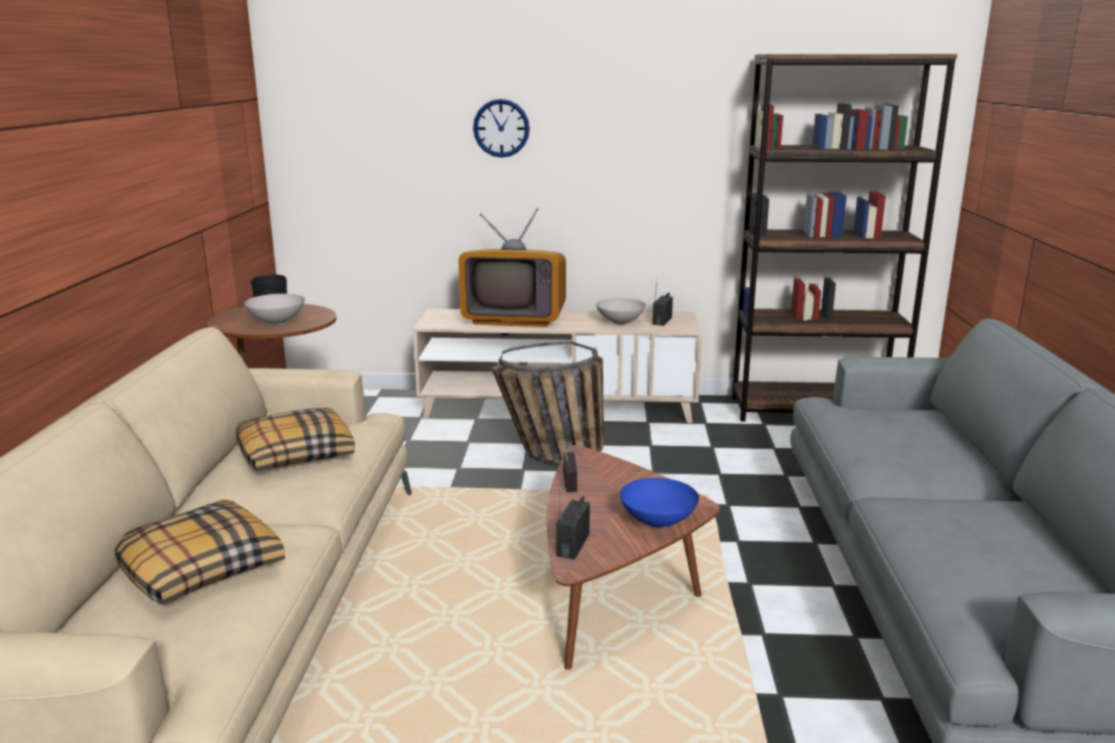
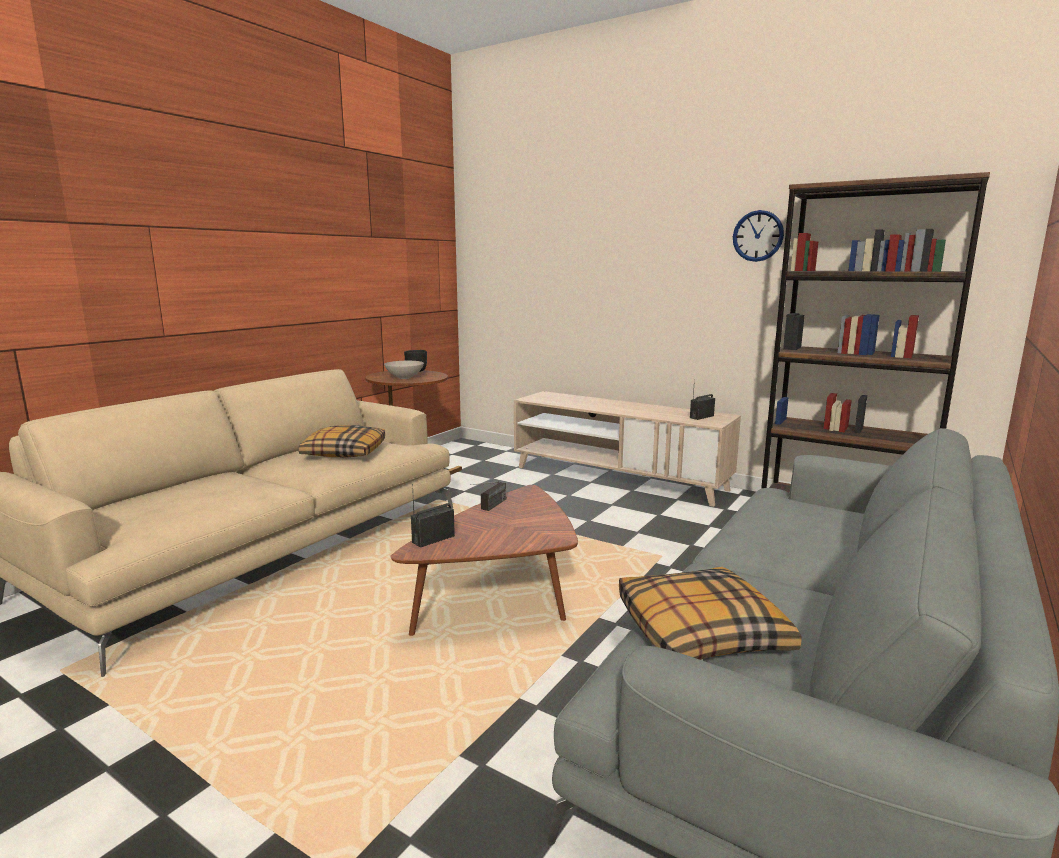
camera: 30 degrees right, 5 degrees down
(198, 567) = (204, 493): pillow -> pillow (699, 632)
(501, 128) = (600, 258): wall clock -> wall clock (758, 236)
(514, 318) = (591, 402): television -> none
(551, 458) = (572, 507): basket -> none
(620, 322) = (666, 414): white bowl -> none
(658, 522) = (513, 541): blue bowl -> none

